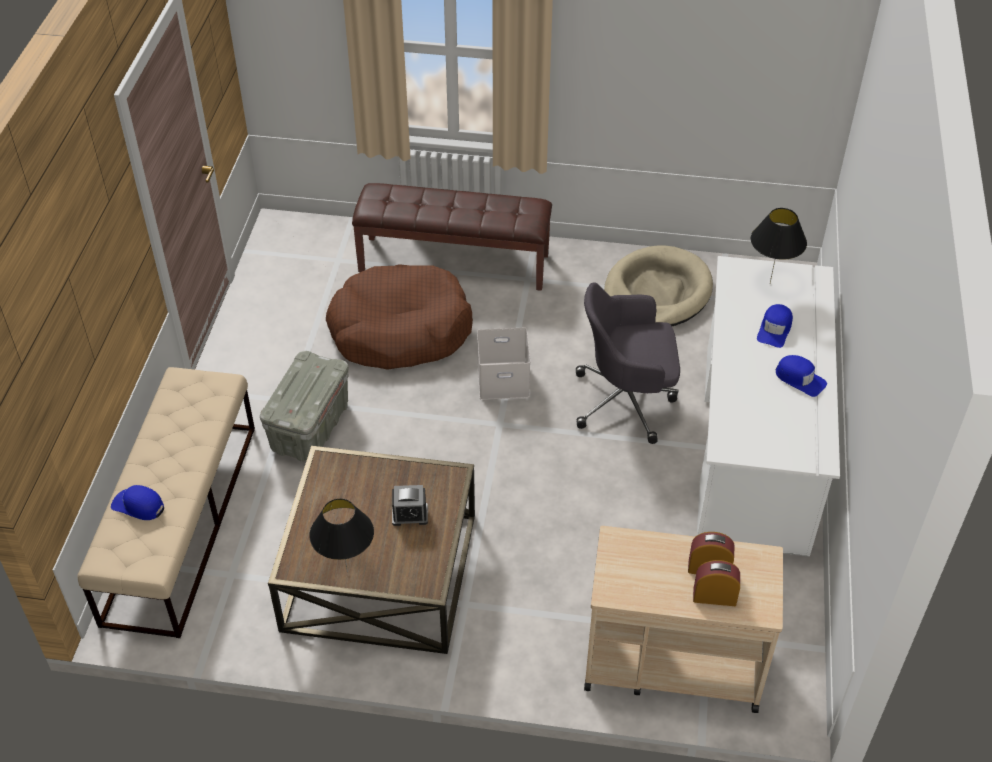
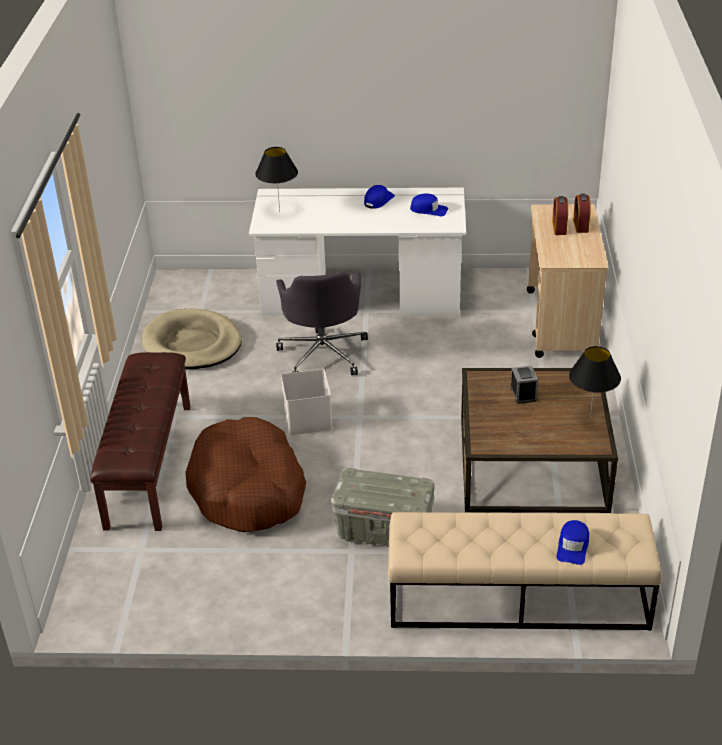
camera: 95 degrees left, 10 degrees down
(775, 329) = (330, 209): blue cap -> blue cap (429, 209)

